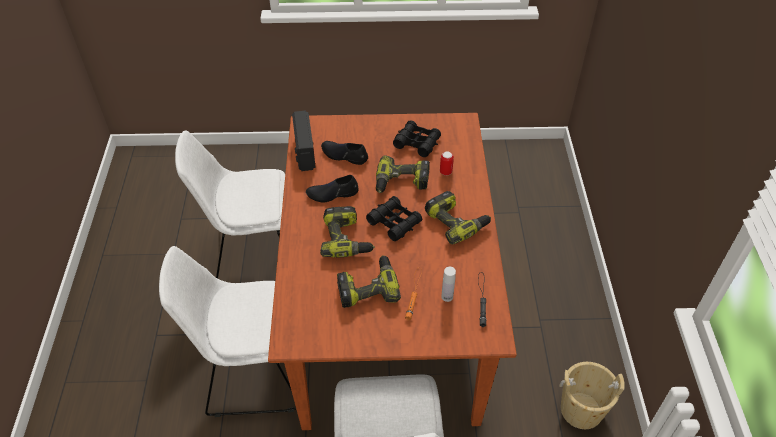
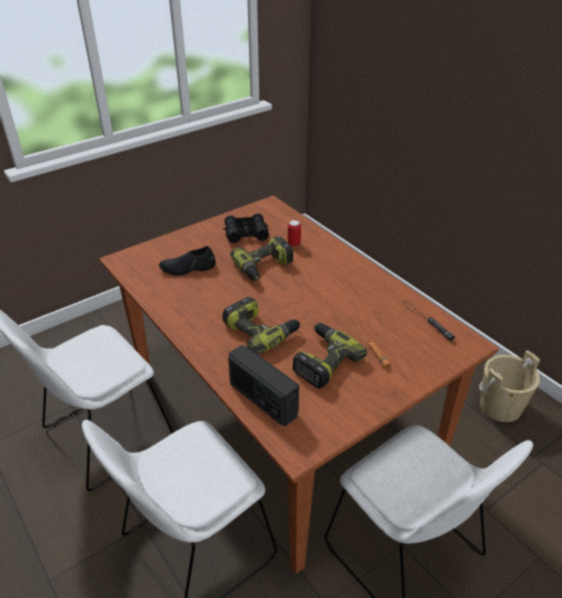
camera: 35 degrees left, 10 degrees down
(304, 151) = (143, 280): radio -> radio (262, 399)
(332, 194) = (208, 302): black shoe -> none
(394, 222) = (290, 299): black binoculars -> none
(447, 296) = (398, 333): white bottle -> none
(456, 222) = (343, 275): power drill -> none

